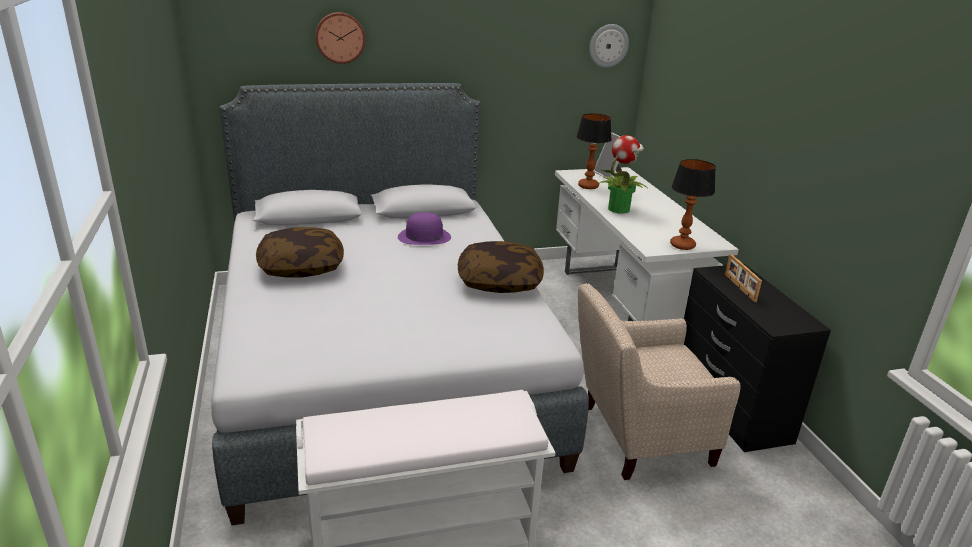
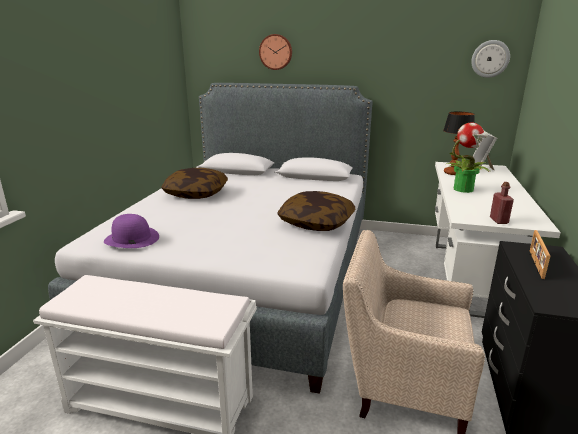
camera: 30 degrees right, 5 degrees down
(424, 237) = (295, 189): purple hat -> purple hat (131, 238)
(682, 245) = (498, 221): table lamp -> red bottle

